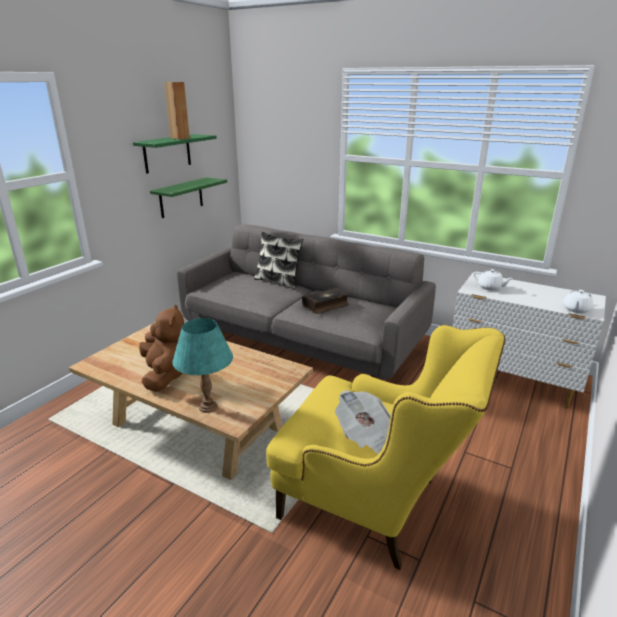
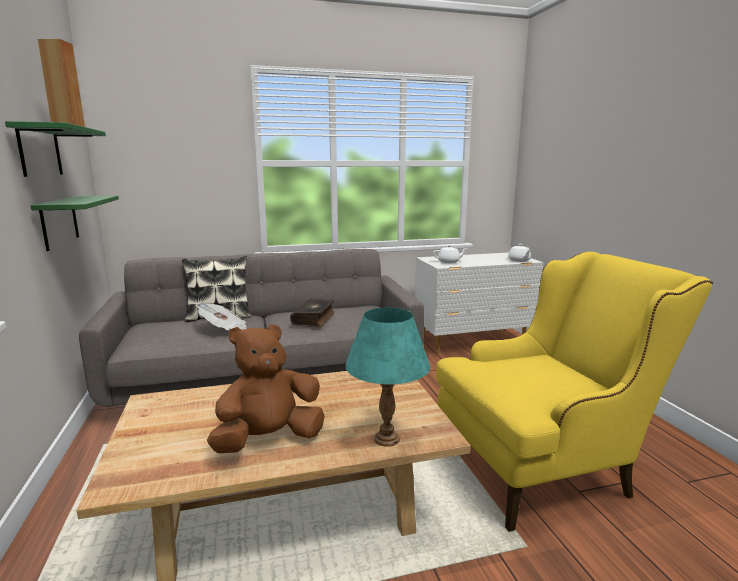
camera: 45 degrees left, 10 degrees down
(164, 375) = (269, 440): brown plush toy -> brown plush toy turned 60 degrees counterclockwise
(367, 437) = (566, 380): newspaper -> newspaper (225, 330)

